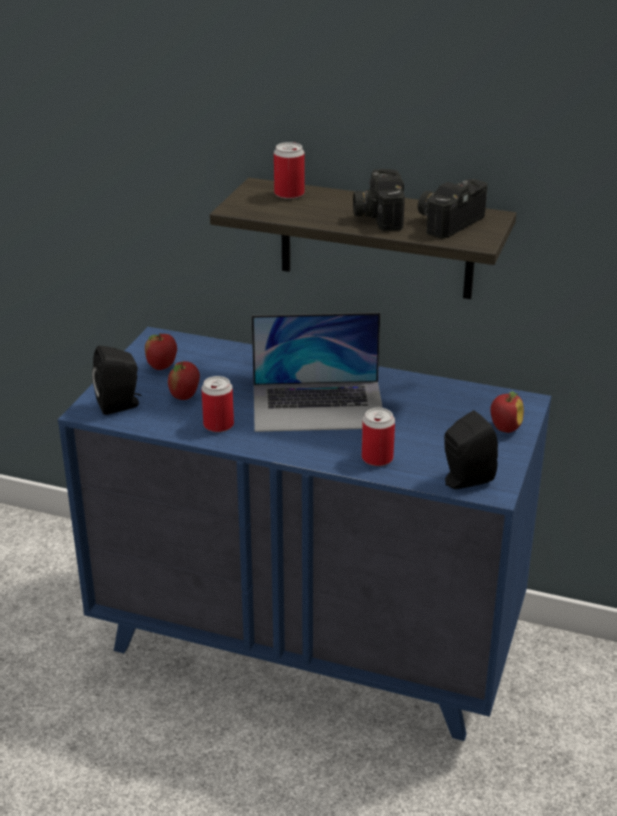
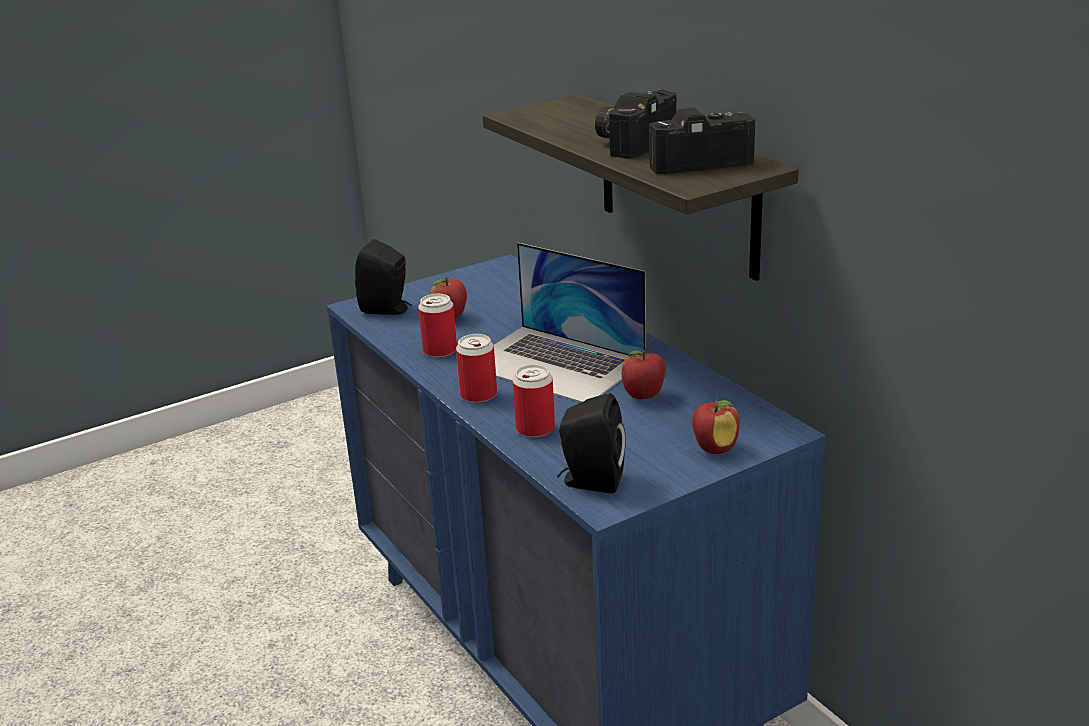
camera: 40 degrees right, 5 degrees down
(162, 367) = (469, 289): apple -> apple (643, 396)
(289, 194) = (586, 112): can -> can (478, 395)

